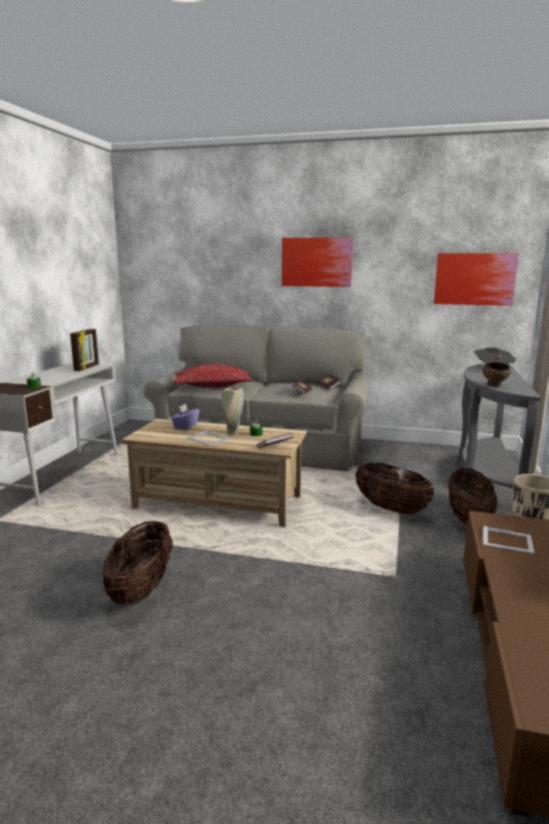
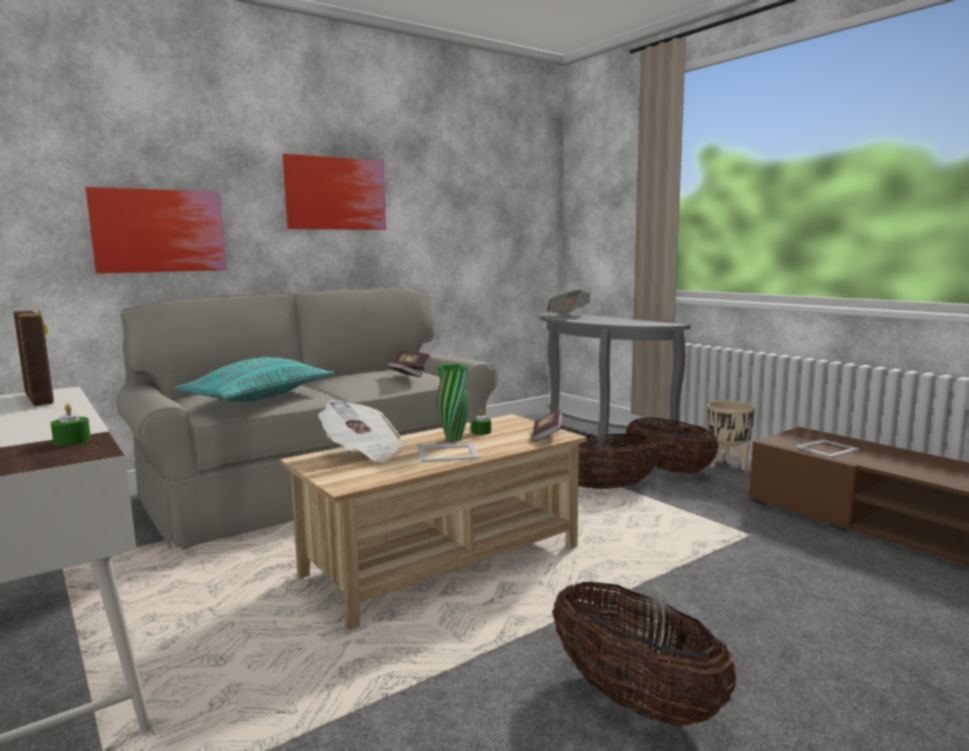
camera: 50 degrees left, 5 degrees down
(185, 426) = (363, 452): purple tissue box -> newspaper
(213, 386) = (260, 398): red pillow -> turquoise pillow
(233, 433) = (453, 439): beige vase -> green vase
(474, 279) = (511, 219): picture -> picture (159, 231)
(495, 386) = (632, 324): brown bowl -> none

